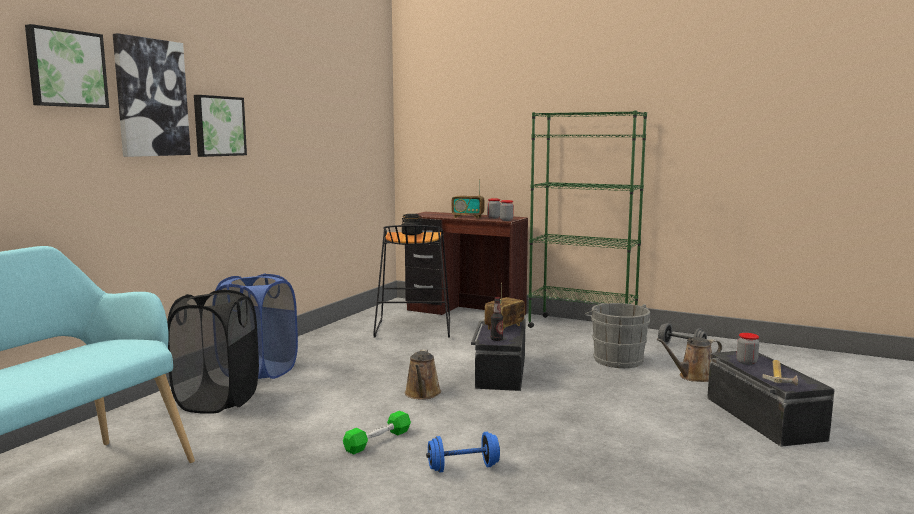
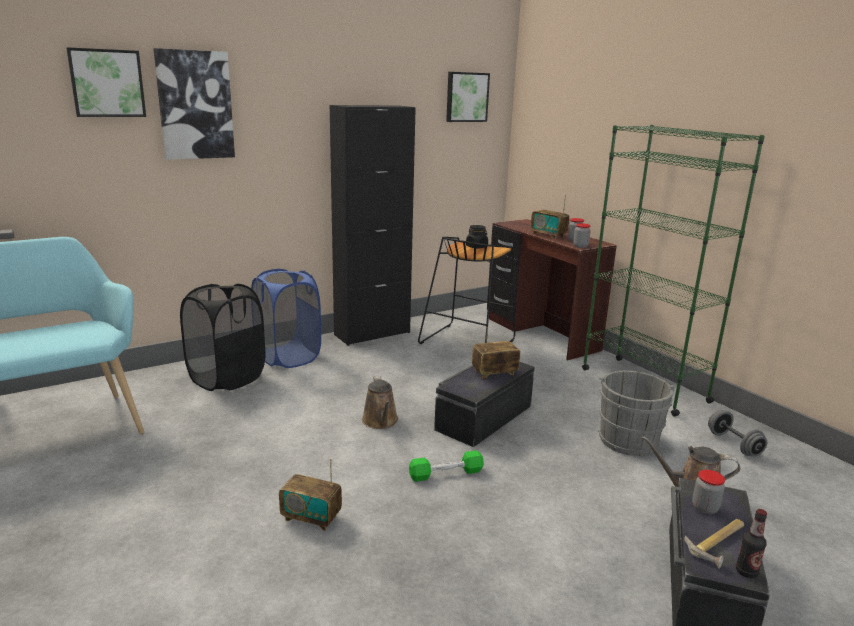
camera: 30 degrees right, 10 degrees up
(218, 126) = (271, 129): picture -> picture (466, 97)
(317, 339) = (372, 333): none -> black cabinet
(377, 441) = (283, 461): green dumbbell -> green dumbbell (446, 474)
(422, 394) = (380, 422): brown watering can -> brown watering can turned 45 degrees counterclockwise
(463, 467) = (311, 518): blue dumbbell -> radio
(496, 339) = (464, 387): bottle -> bottle (746, 572)

